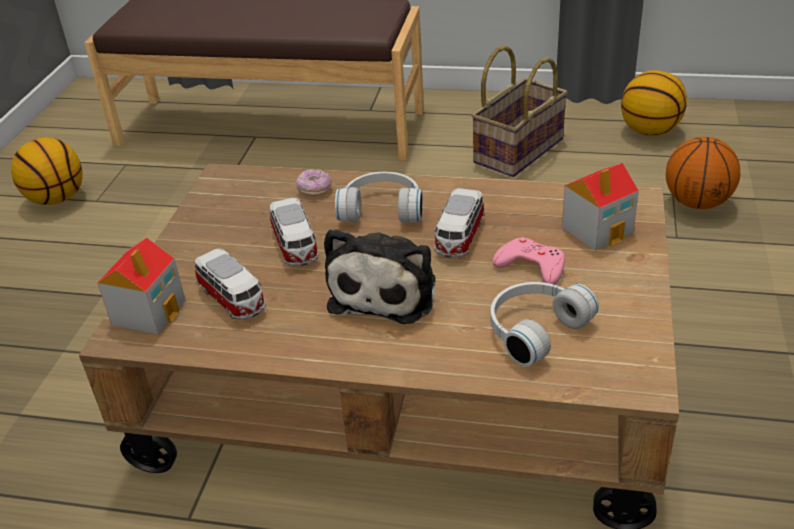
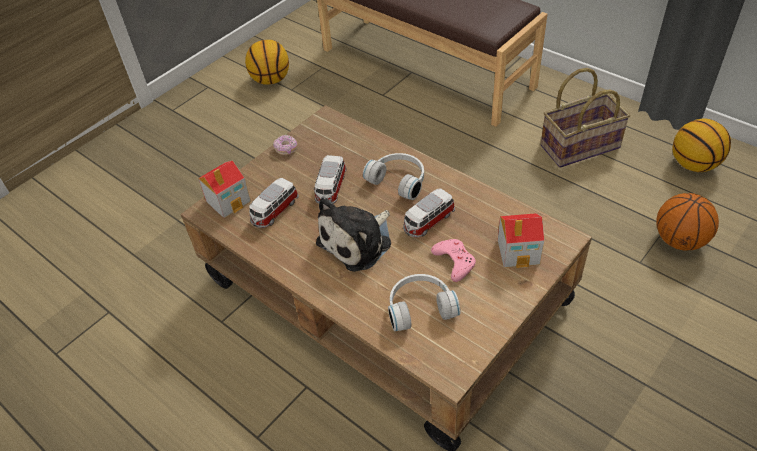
camera: 30 degrees right, 10 degrees up
(233, 299) = (274, 211): toy car -> toy car turned 45 degrees clockwise
(314, 190) = (370, 149): donut -> donut (286, 149)

